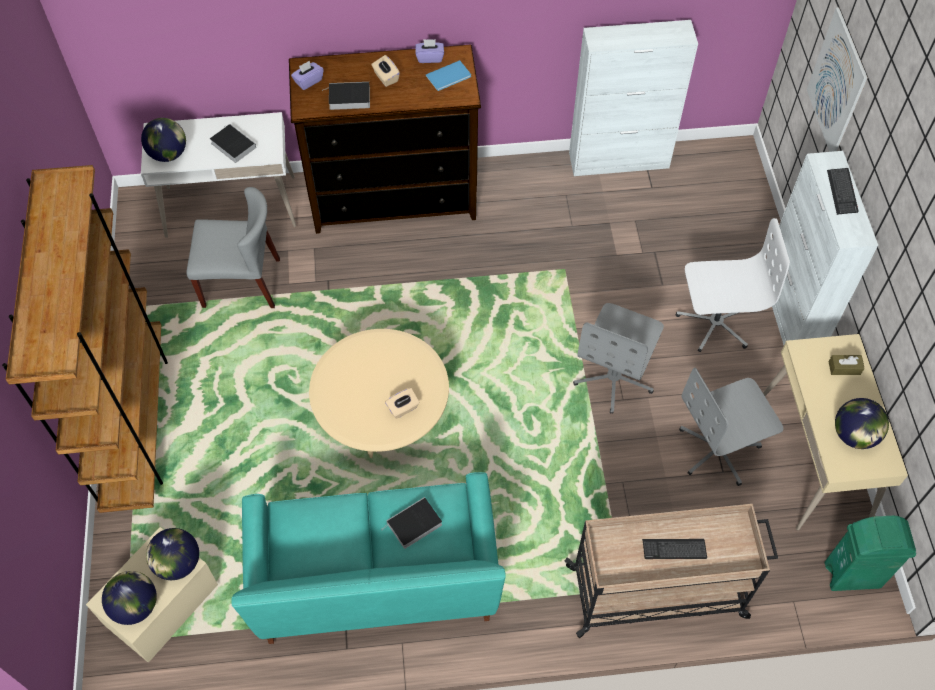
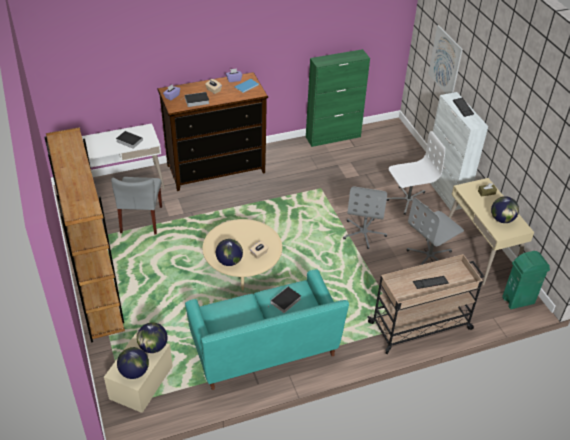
camera: 15 degrees left, 15 degrees down
(168, 154) = (93, 149): globe -> globe (229, 261)
(242, 283) = (141, 220): grey chair -> grey chair turned 105 degrees clockwise
(619, 160) = (333, 137): white cabinet -> green cabinet

